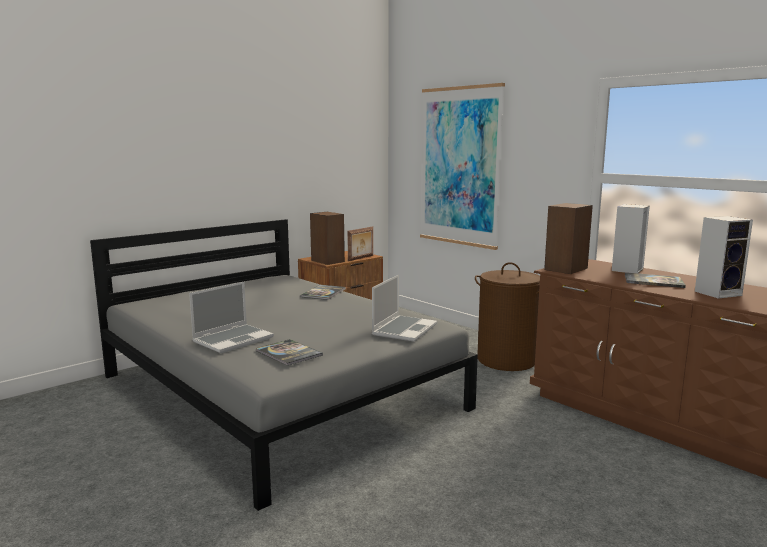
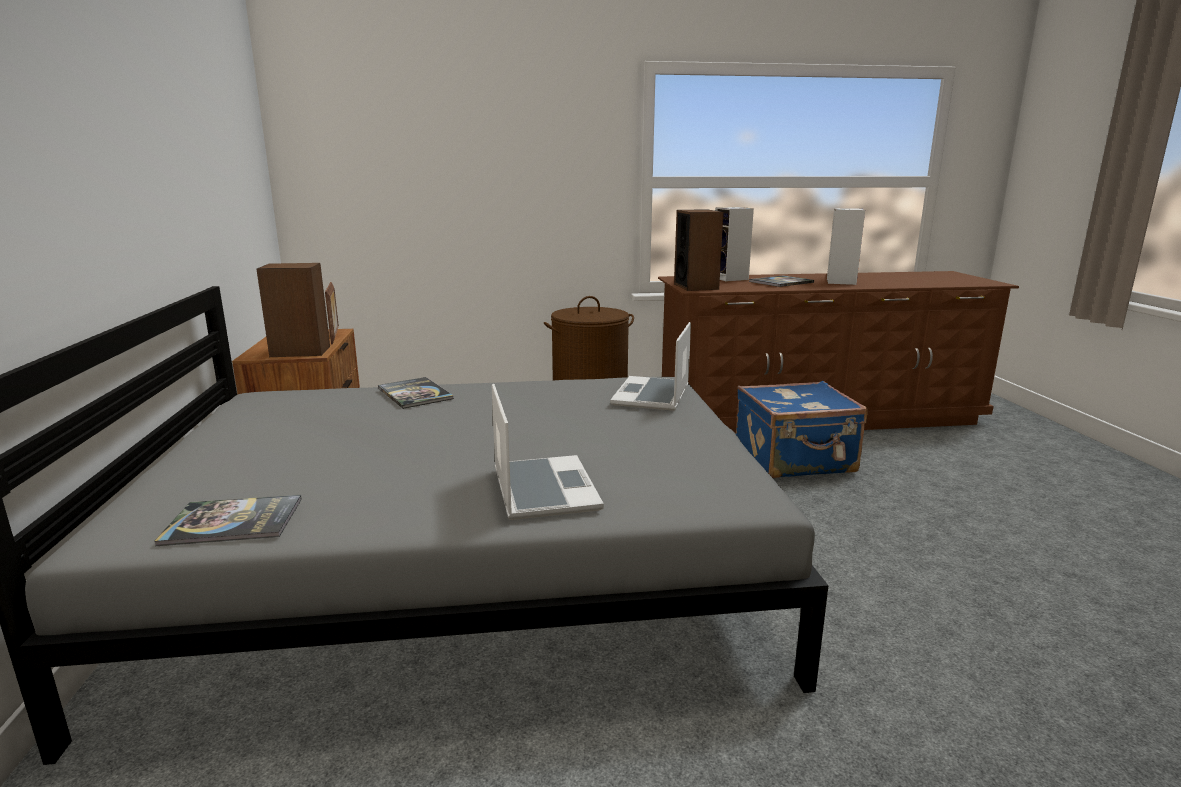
camera: 55 degrees left, 5 degrees up
(288, 353) = (663, 467): book -> book (233, 522)
(404, 329) = (652, 396): laptop -> laptop turned 135 degrees counterclockwise
(460, 166) = (434, 177): picture -> none
(571, 441) = (795, 461): none -> blue suitcase

